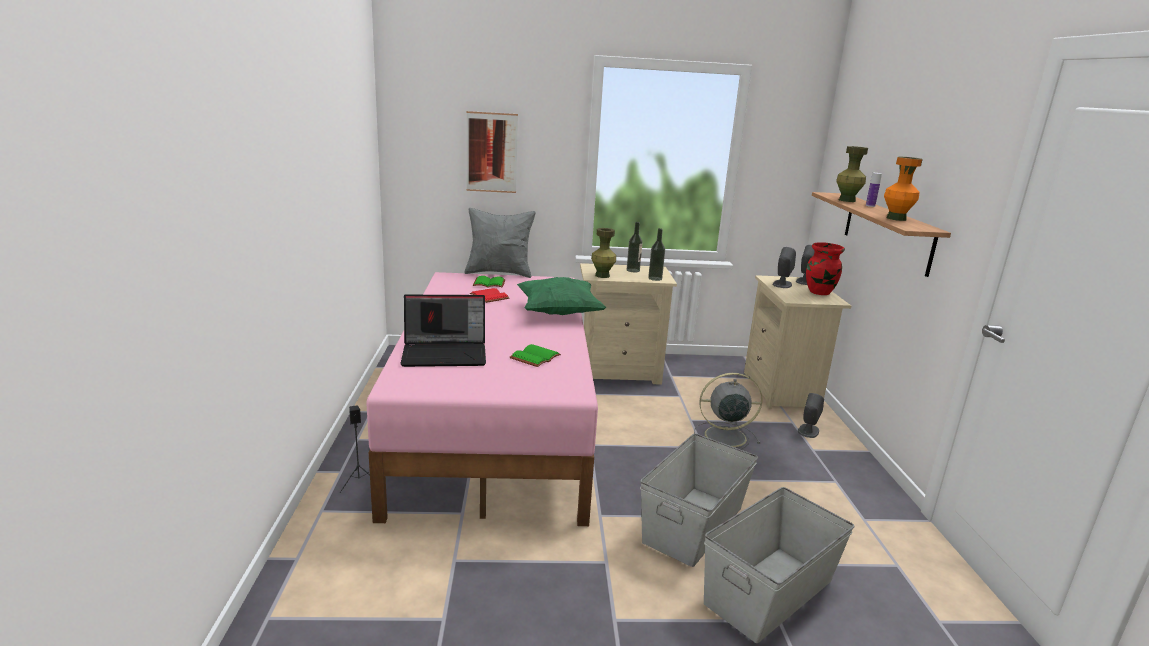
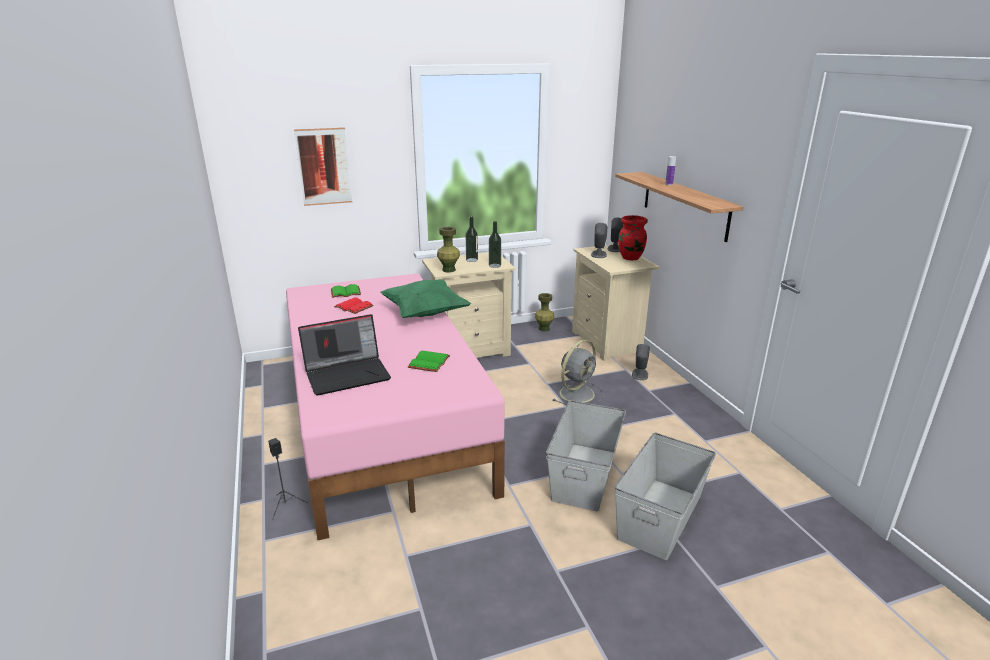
camera: 15 degrees left, 5 degrees up
(499, 273) = (348, 279): grey pillow -> none
(723, 436) = (578, 393): grey fan -> grey fan turned 150 degrees clockwise
(846, 200) = (648, 180): green vase -> green vase (544, 328)
(896, 218) = (697, 196): orange vase -> none

